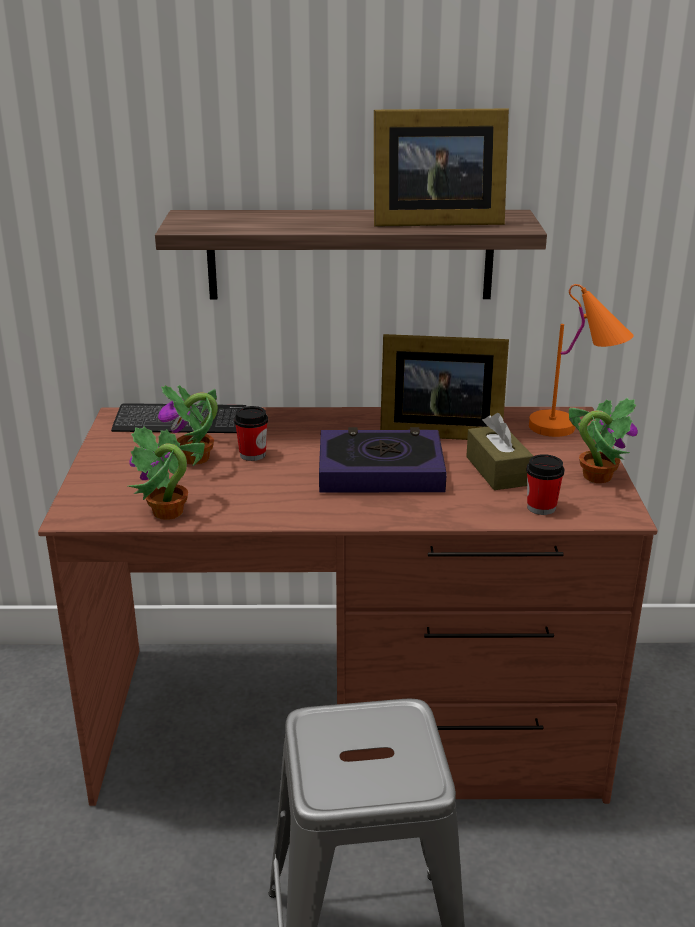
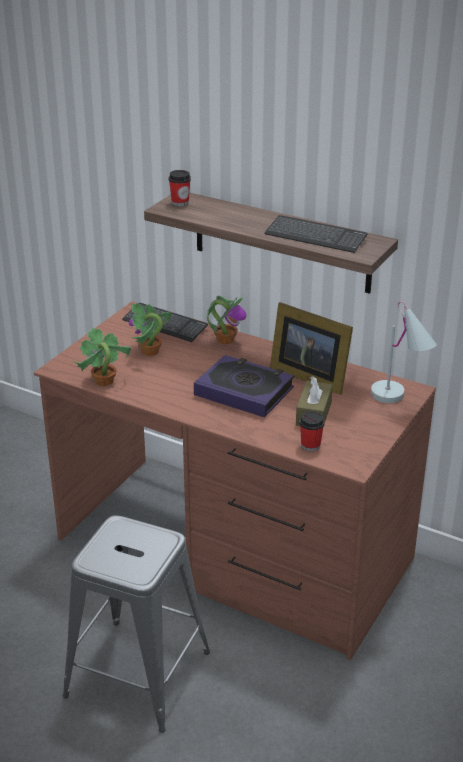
camera: 30 degrees right, 5 degrees up
(252, 455) = (183, 358): cup -> cup (180, 203)
(432, 221) = (315, 236): picture frame -> keyboard
(573, 429) = (399, 400): orange table lamp -> white table lamp
(596, 476) = (371, 437): potted plant -> potted plant (225, 339)

